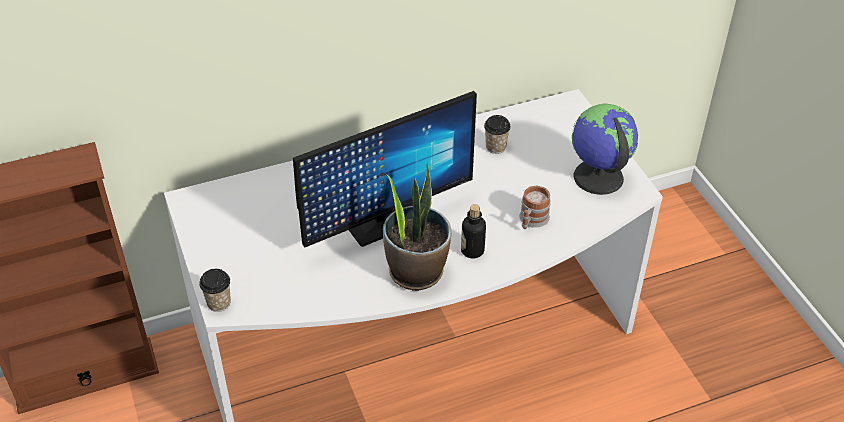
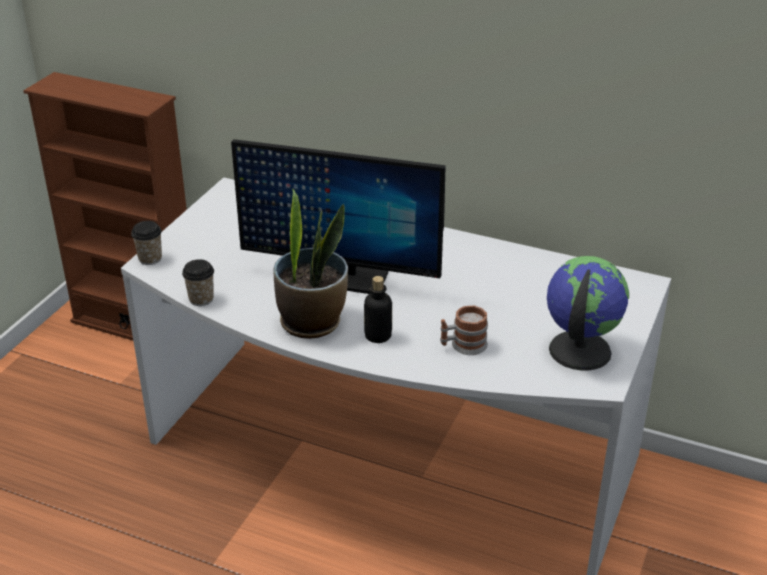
camera: 45 degrees right, 10 degrees down
(495, 147) = (517, 278): cup -> cup (201, 299)

